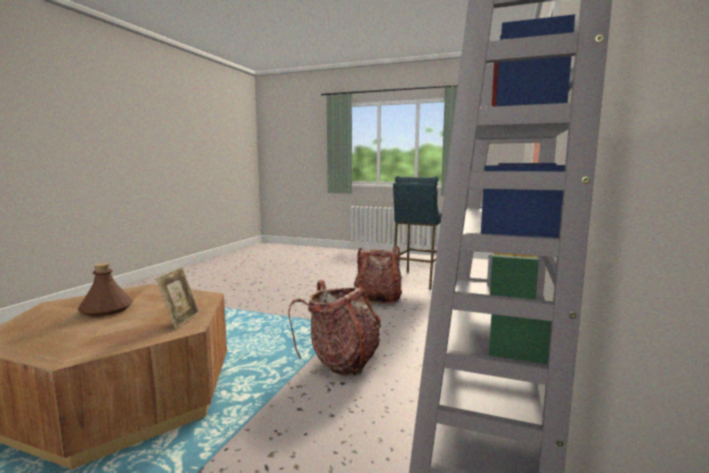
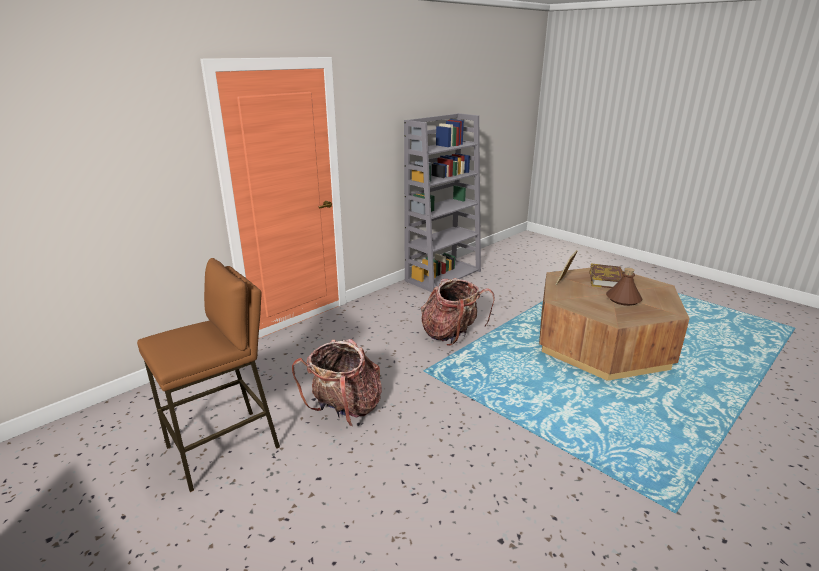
camera: 155 degrees left, 15 degrees up
(96, 334) = (606, 280): none -> book
(418, 280) = (224, 447): blue stool -> brown stool

